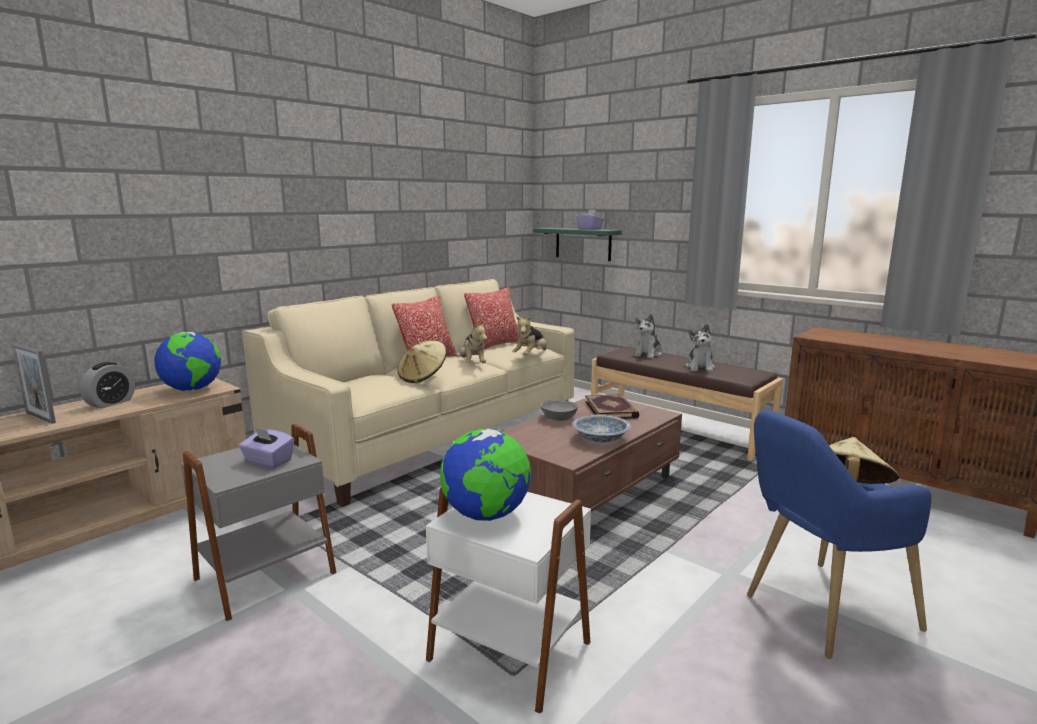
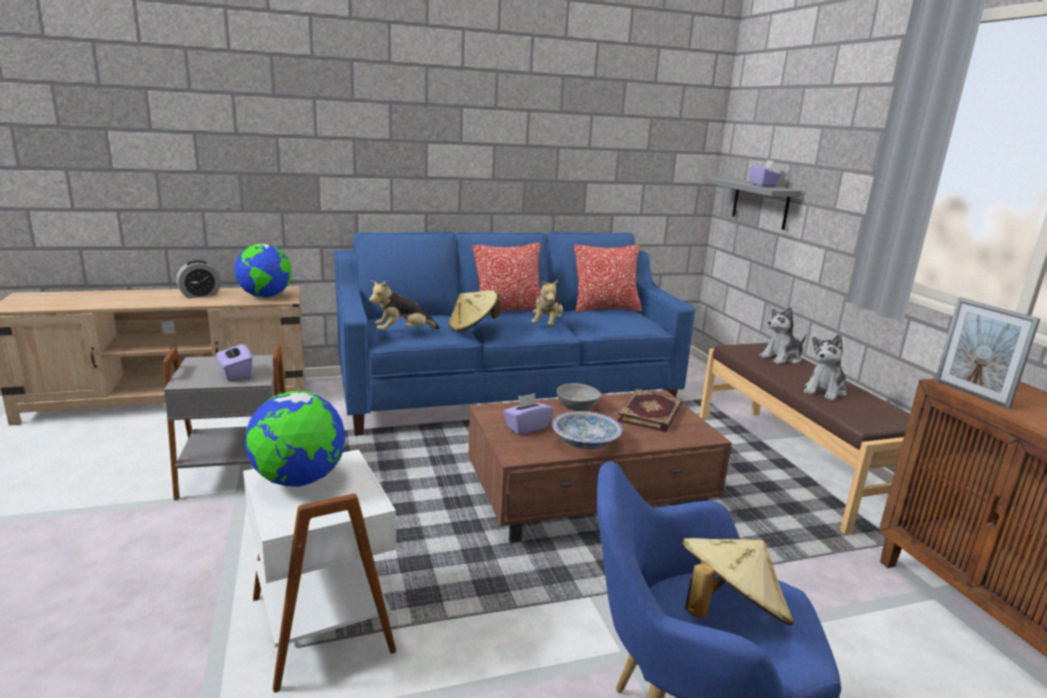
camera: 30 degrees right, 5 degrees up
(40, 417) = (145, 296): picture frame -> picture frame (971, 394)
(432, 437) = (507, 393): beige sofa -> blue sofa
(531, 356) = (621, 329): plush toy -> plush toy (403, 332)
(547, 441) = (526, 427): none -> purple tissue box
(583, 244) = (760, 203): green shelf -> grey shelf

